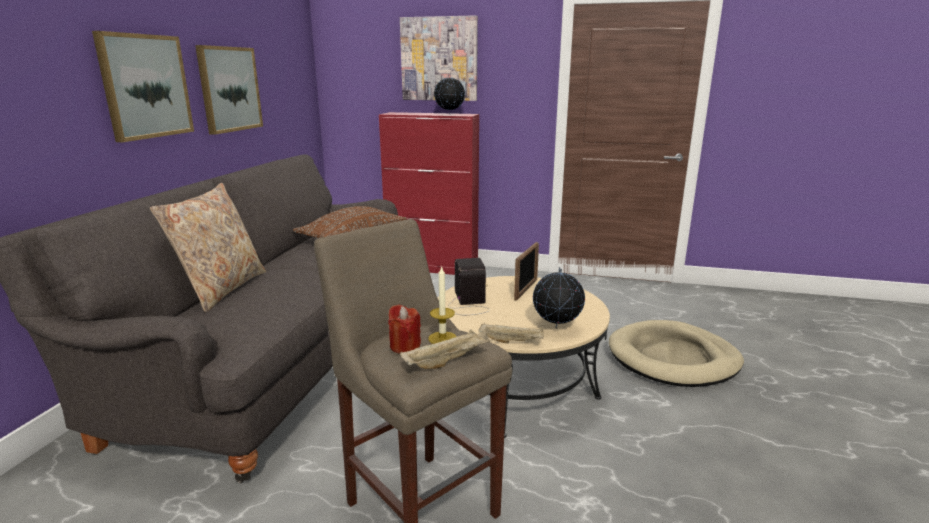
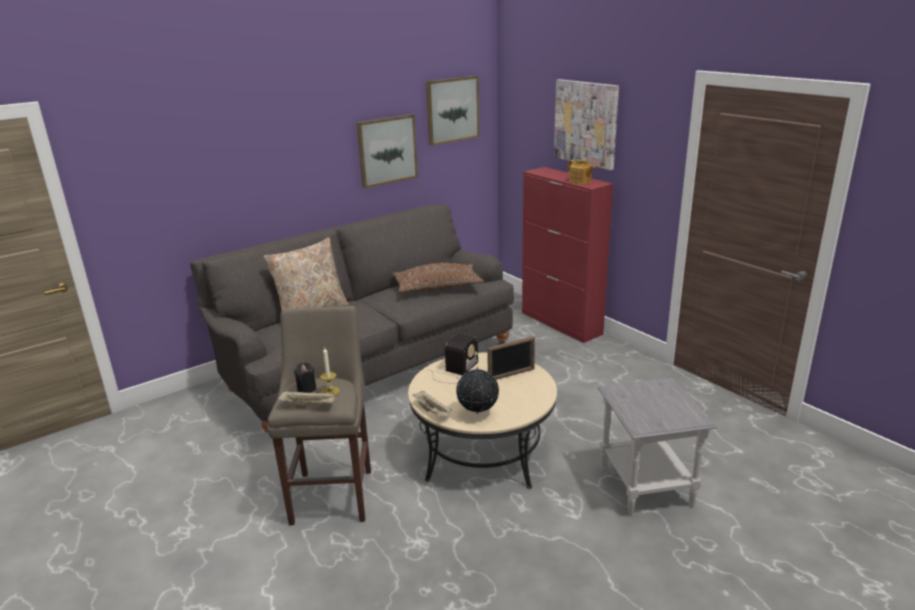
camera: 40 degrees right, 5 degrees up
(145, 86) = (309, 159): picture -> picture (452, 110)
(405, 346) = (306, 388): red candle -> black candle
(449, 114) = (580, 181): globe -> teapot
(673, 358) = (646, 487): beige dog bed -> grey side table

